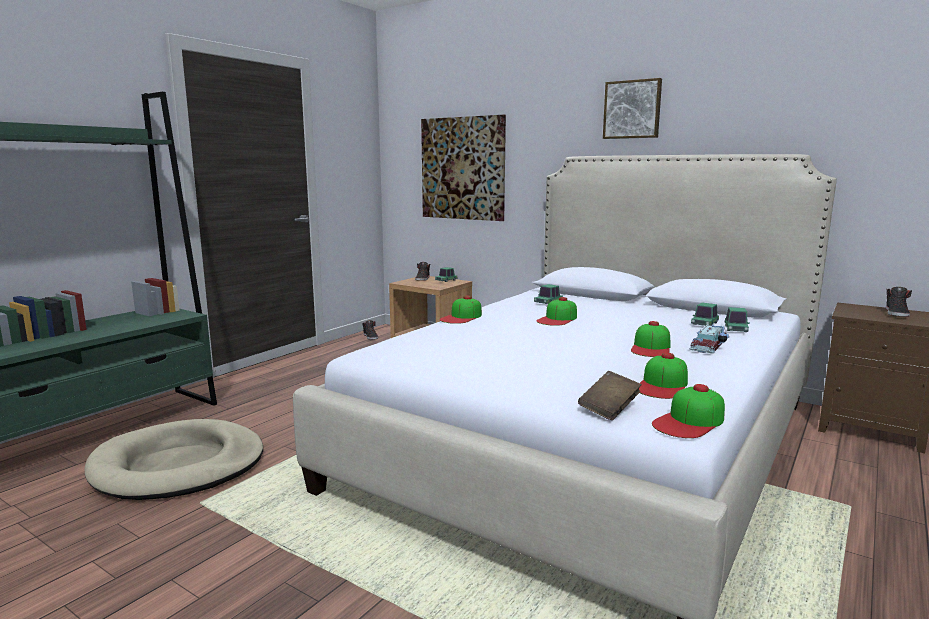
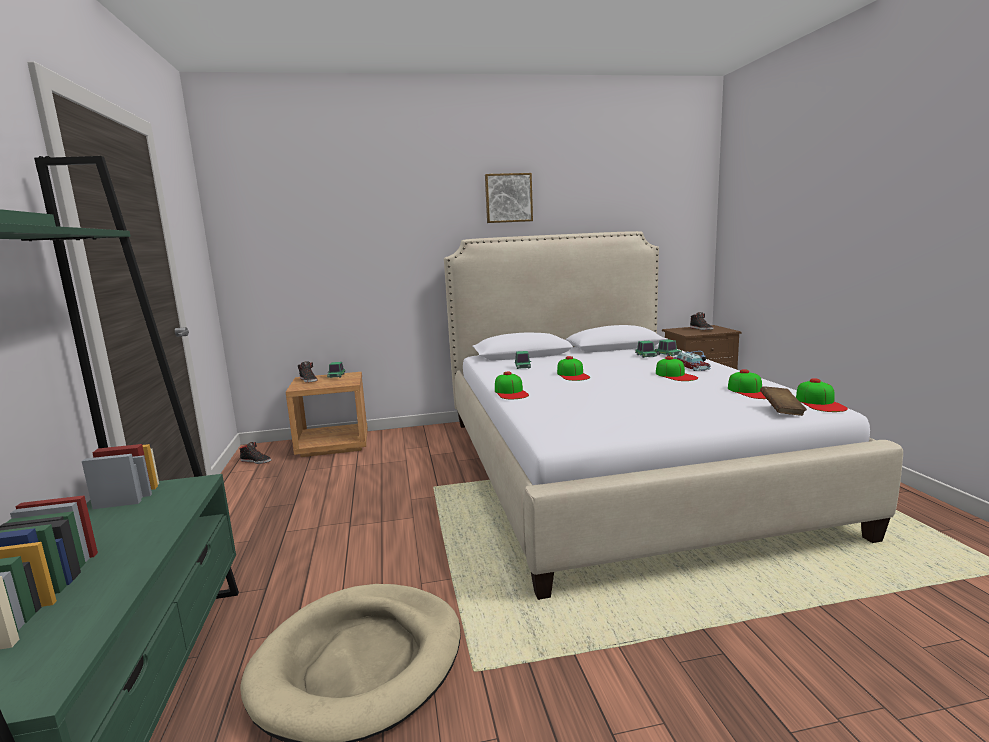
camera: 45 degrees left, 0 degrees up
(462, 168) = (335, 256): picture -> none

